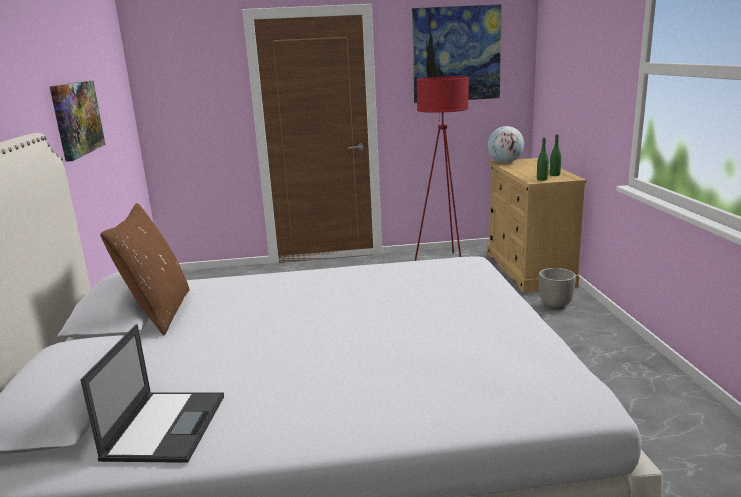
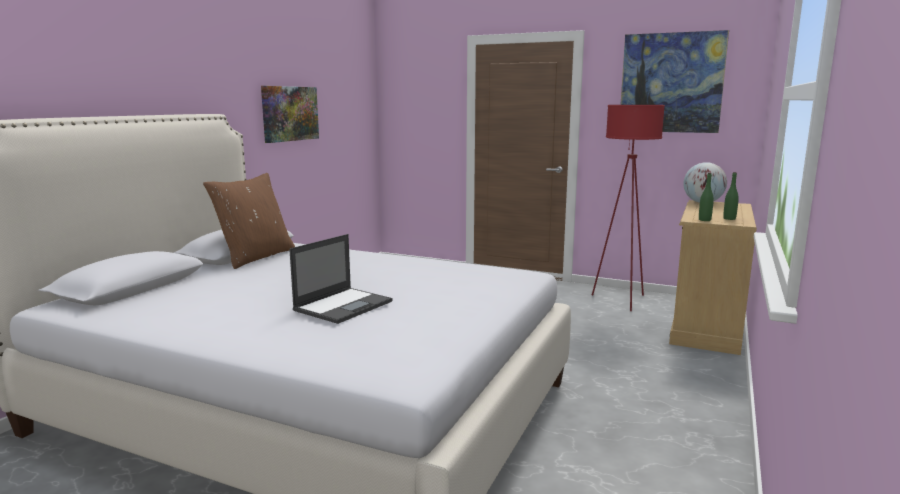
camera: 30 degrees right, 5 degrees down
(166, 425) = (149, 310): laptop -> laptop (344, 305)
(555, 305) = (688, 363): planter -> none

